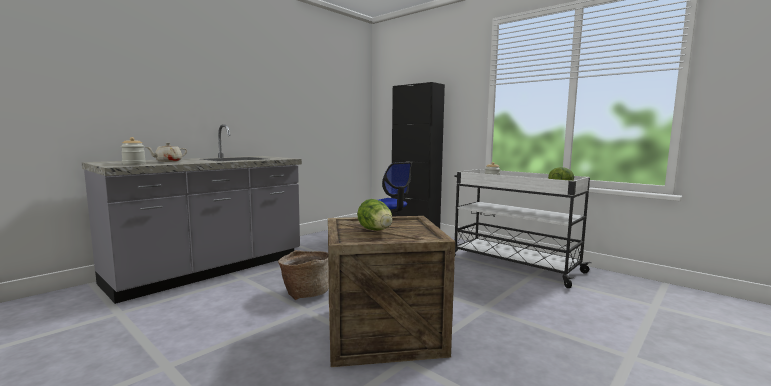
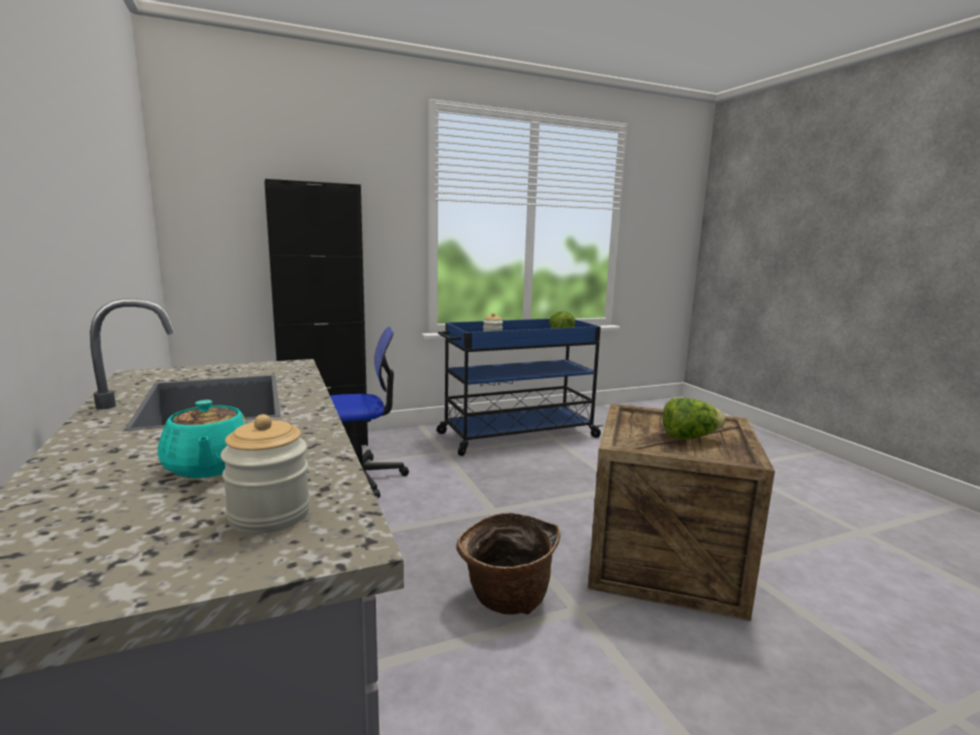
camera: 65 degrees left, 5 degrees up
(168, 161) = (210, 467): beige teapot -> turquoise teapot
(512, 264) = (516, 435): white cart -> blue cart

